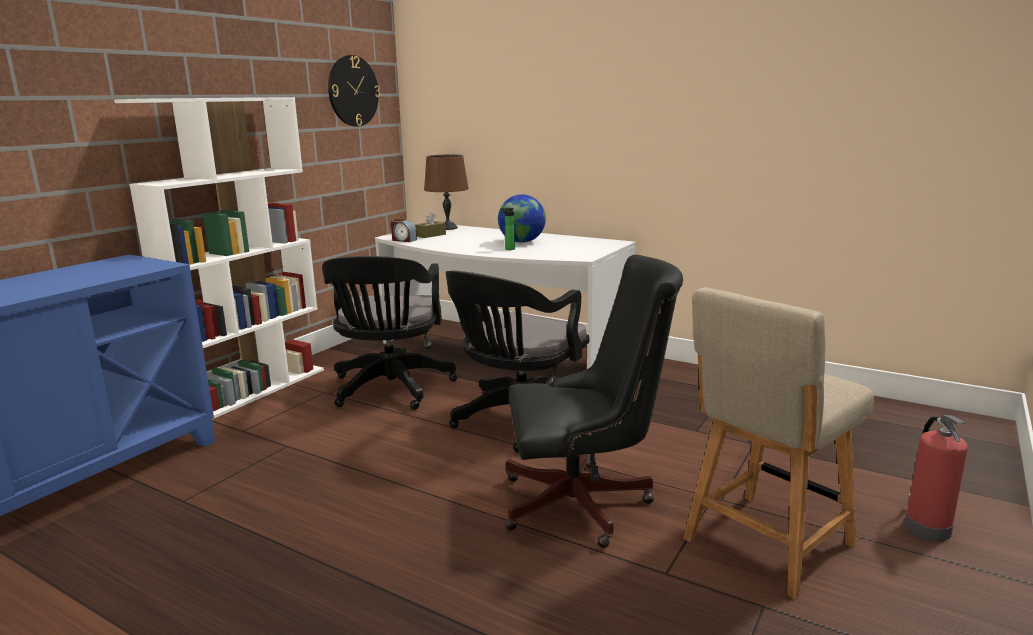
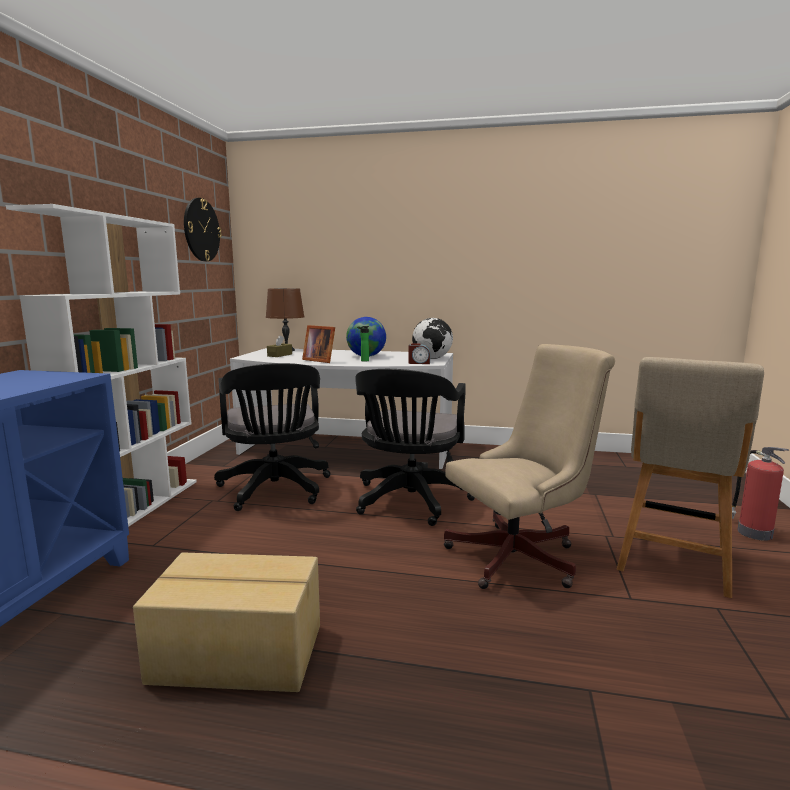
camera: 20 degrees left, 5 degrees down
(241, 544) = (238, 654): none -> cardboard box
(403, 240) = (261, 359): alarm clock -> alarm clock (419, 363)
(461, 246) = (320, 360): none -> picture frame
(585, 504) = (521, 557): black office chair -> beige office chair
(594, 250) = (432, 358): none -> globe

